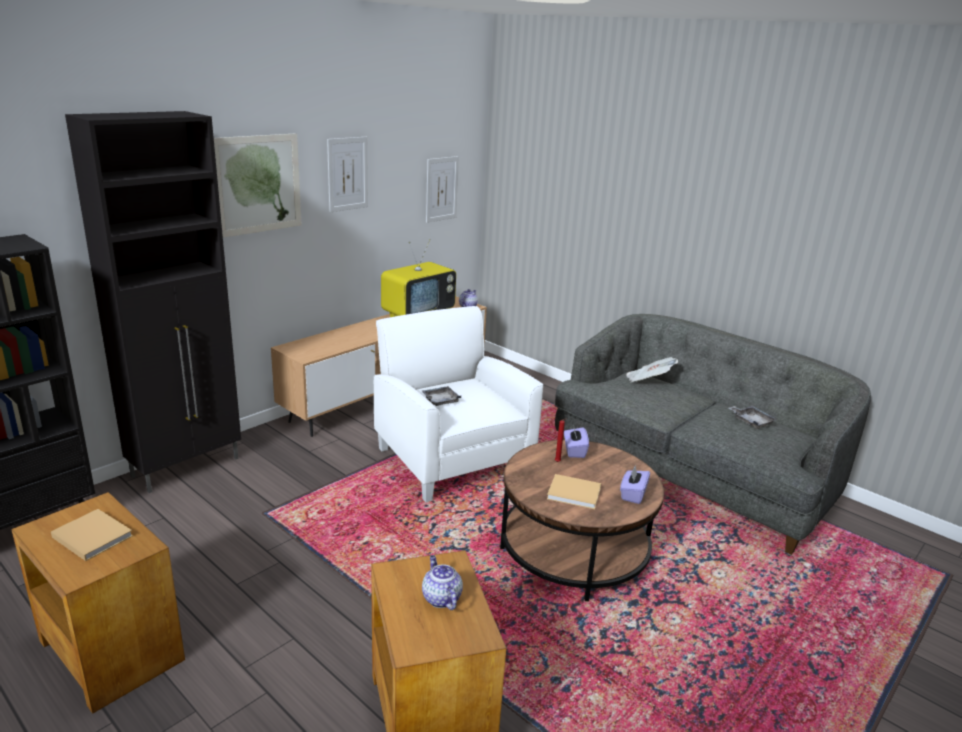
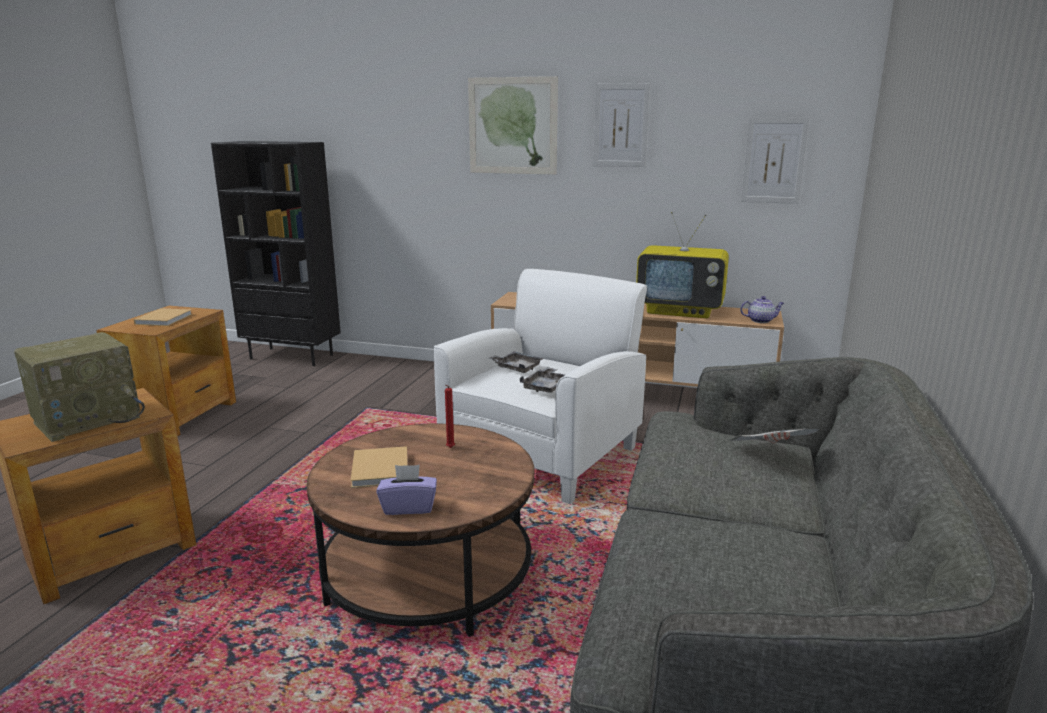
camera: 65 degrees right, 5 degrees down
(188, 467) = (408, 367): black cabinet -> none
(440, 598) = (89, 419): teapot -> radio
(574, 451) = (490, 452): purple tissue box -> none
(751, 421) = (761, 568): grey tray -> grey tray (546, 387)

